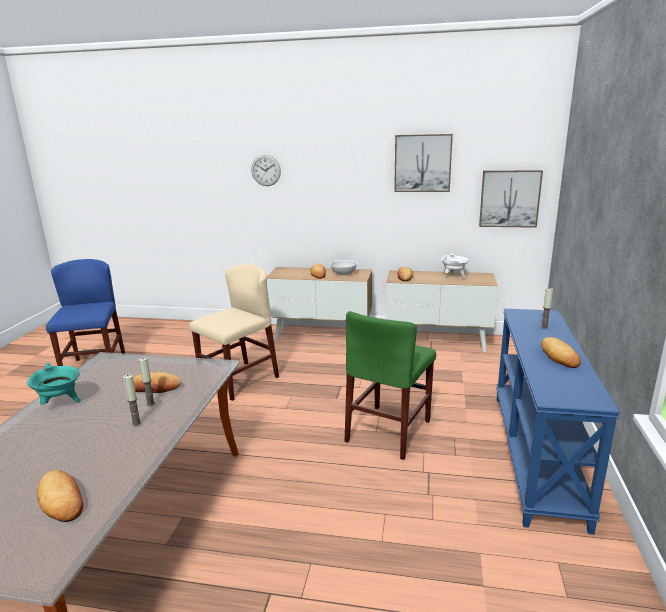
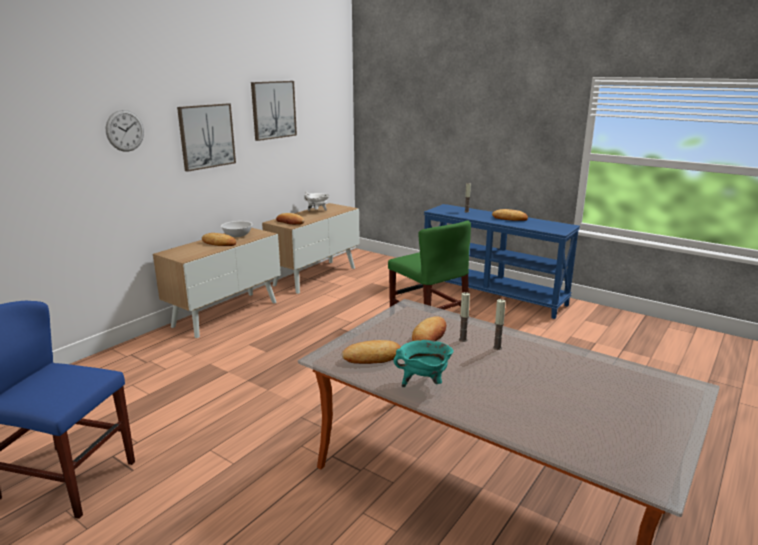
camera: 65 degrees left, 0 degrees up
(61, 500) = (607, 382): bread -> bread (373, 357)
(239, 380) = (264, 373): beige chair -> none
(509, 198) = (330, 136): picture -> picture (206, 136)

